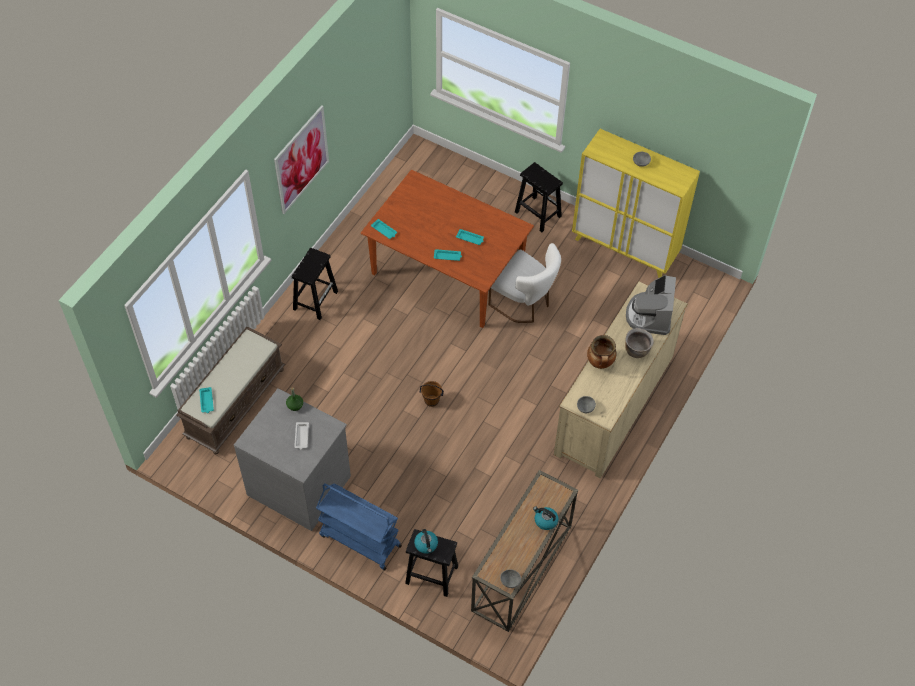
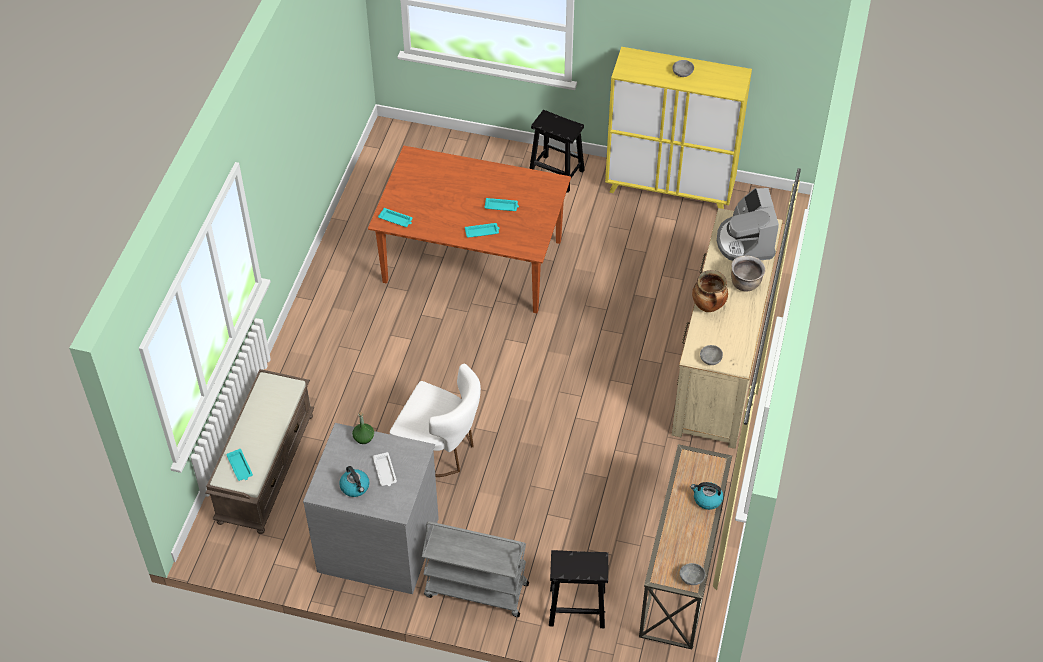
camera: 15 degrees left, 5 degrees down
(301, 159) = (284, 149): picture -> none
(315, 300) = (324, 326): black stool -> none
(359, 540) = (475, 590): blue cart -> grey cart
(426, 545) = (573, 564): kettle -> kettle (355, 487)
(431, 401) = (505, 409): brown bucket -> none
(524, 303) = (576, 275): white chair -> white chair (441, 450)

